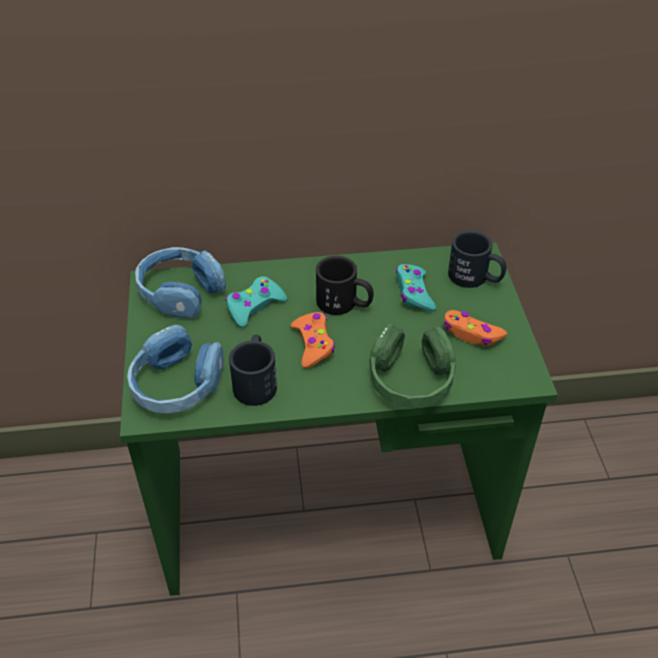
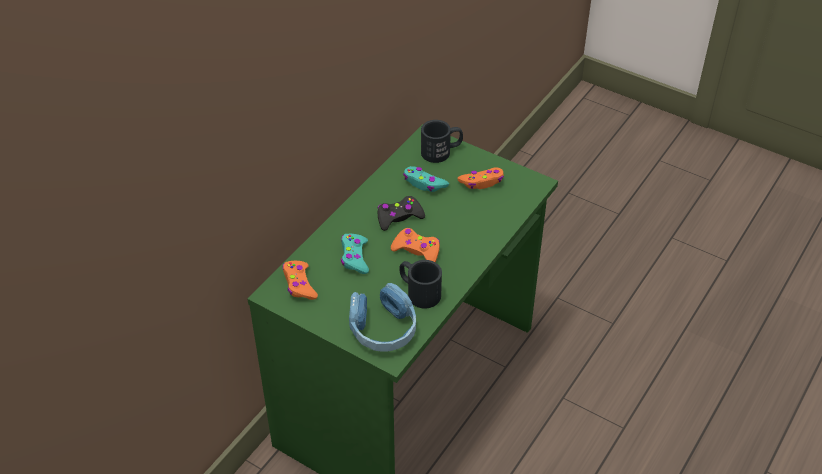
camera: 50 degrees left, 0 degrees up
(180, 292) = (299, 284): blue headphones -> orange game controller
(344, 304) = (399, 217): black mug -> black game controller
(411, 379) = (488, 227): green headphones -> none

